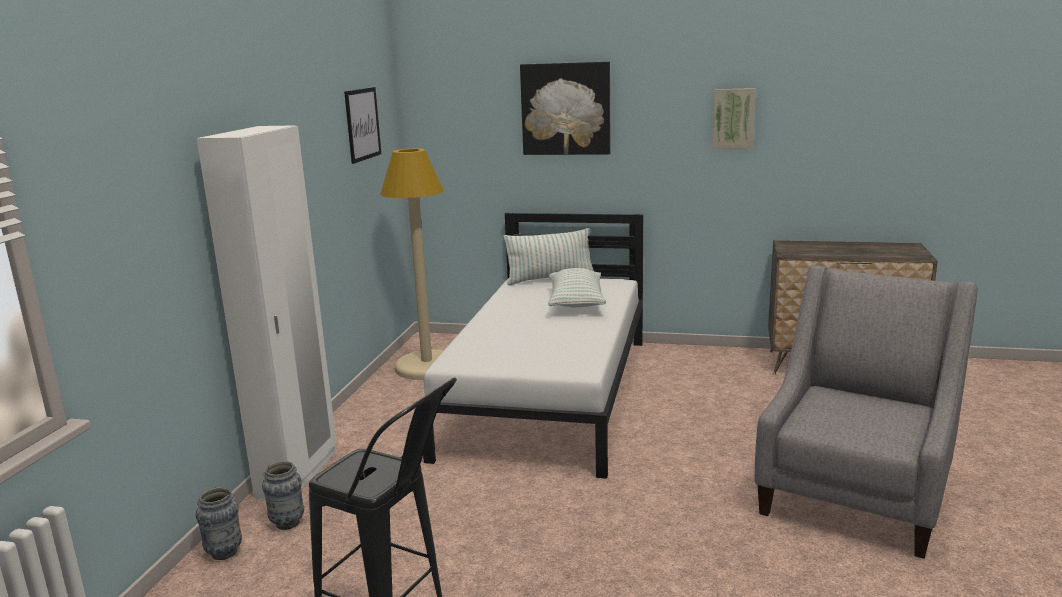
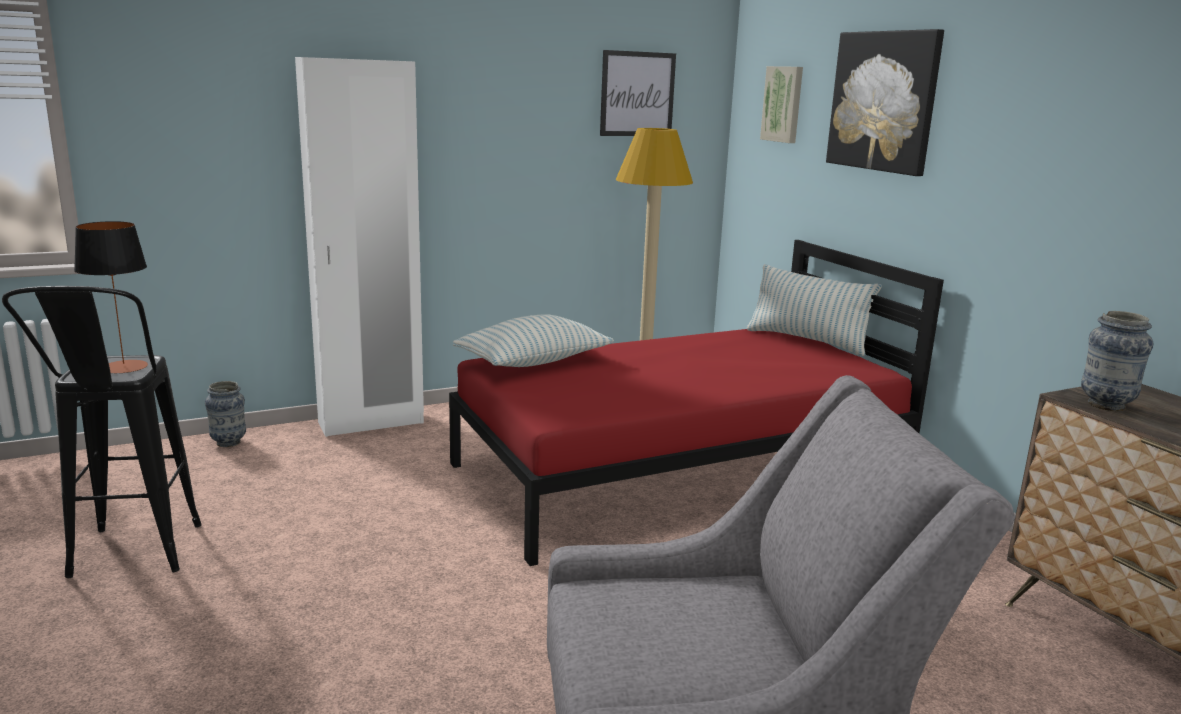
camera: 50 degrees right, 0 degrees up
(287, 523) = (290, 448): vase -> vase (1105, 405)
(371, 466) = (124, 367): none -> table lamp
(550, 394) = (681, 473): white bed -> red bed
(576, 302) = (755, 367): pillow -> pillow (534, 362)
(733, 118) = (1105, 139): picture -> picture (783, 104)

